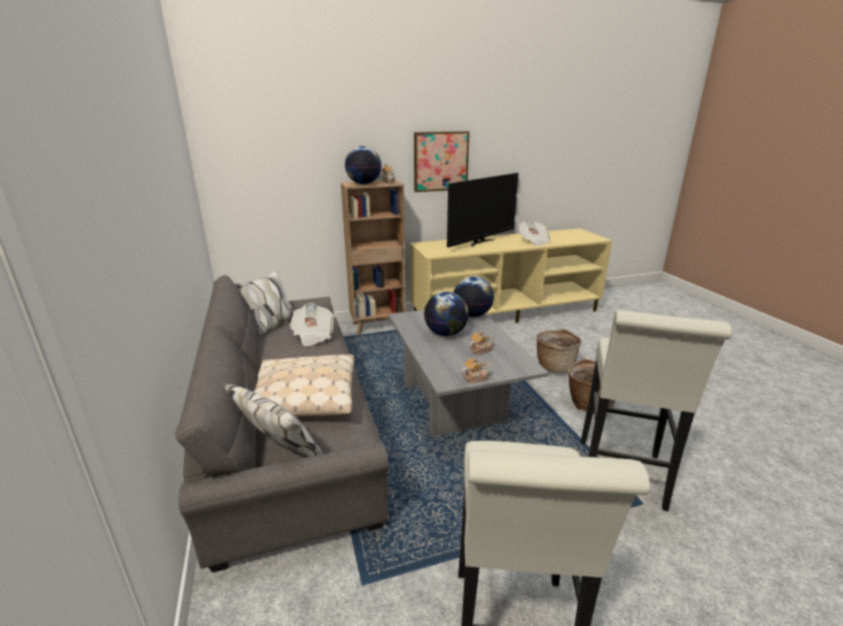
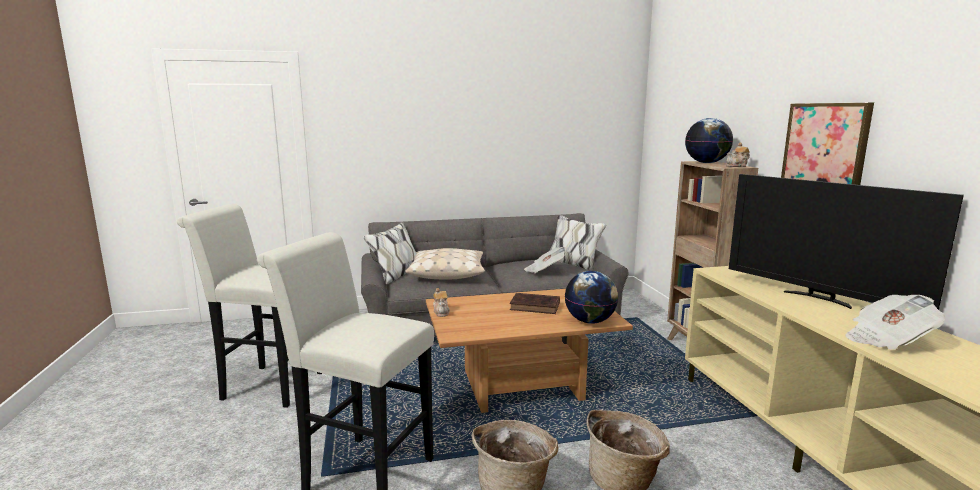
camera: 95 degrees right, 10 degrees down
(446, 333) = (536, 306): globe -> brown book
(456, 403) = (521, 387): grey coffee table -> brown coffee table
(480, 350) = (495, 318): teapot -> none

